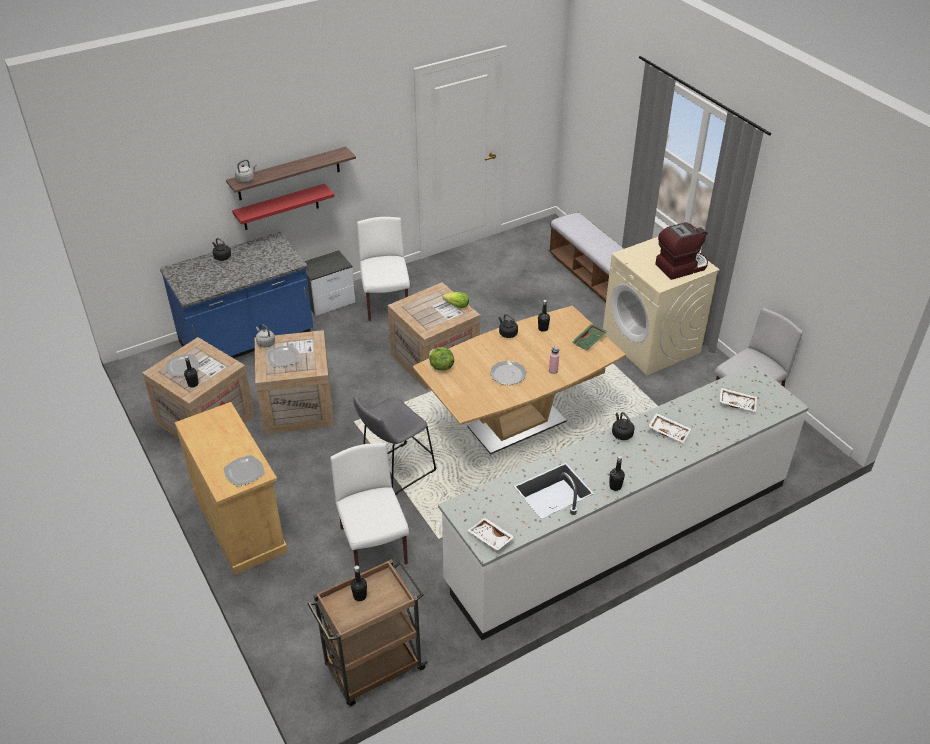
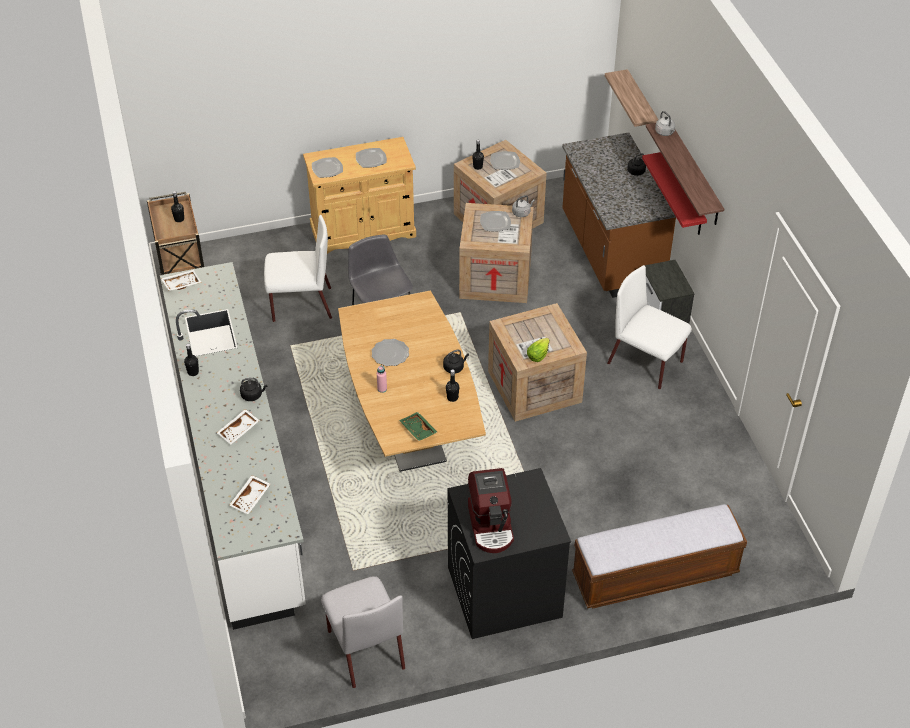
camera: 105 degrees right, 5 degrees up
(167, 223) = (641, 105): none -> shelf
(221, 439) = (370, 159): none -> plate
(247, 340) = (610, 251): blue counter -> brown counter
(386, 304) = (646, 363): white chair -> white chair turned 150 degrees counterclockwise
(441, 367) = (420, 309): lettuce -> none
(651, 343) = (503, 592): beige washing machine -> black washing machine

